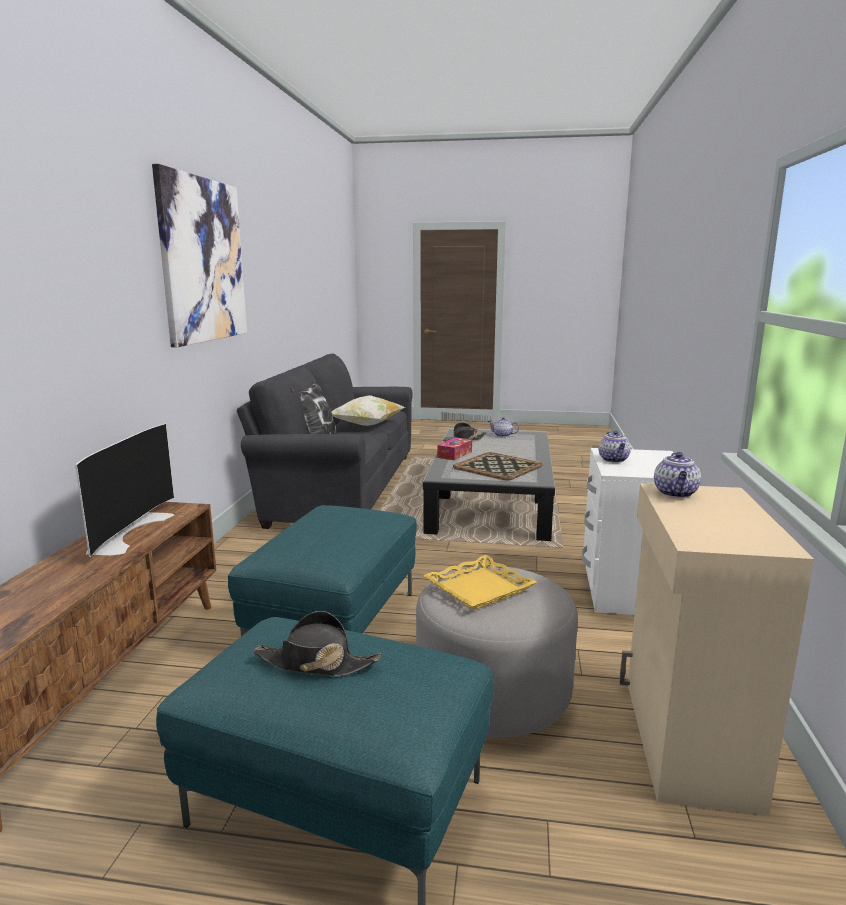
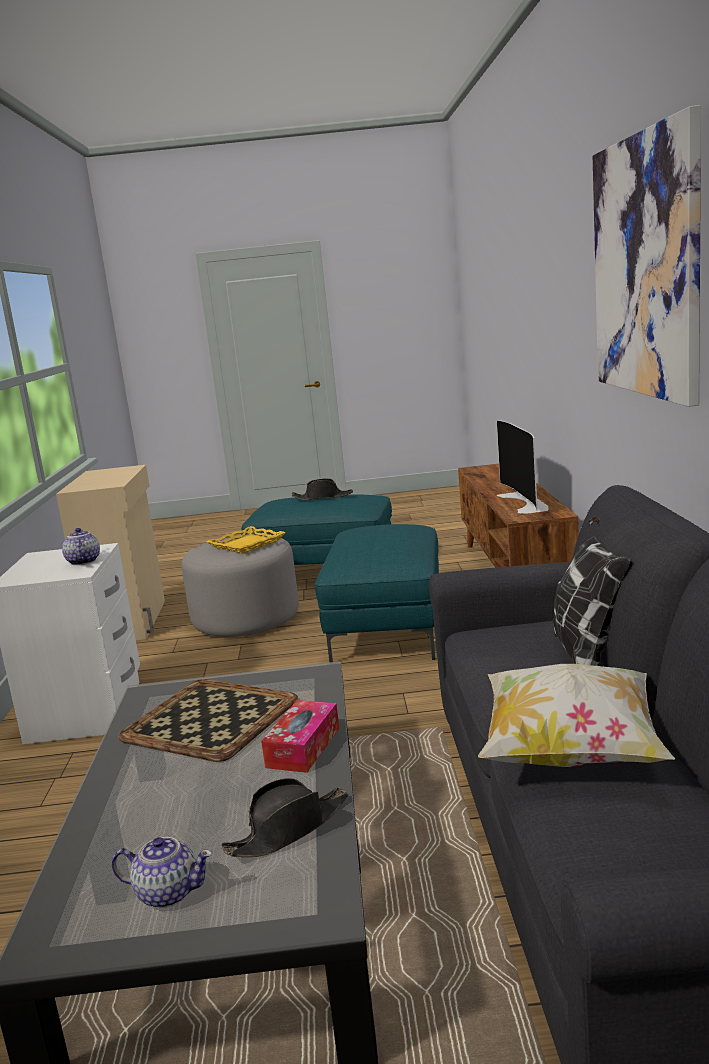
camera: 170 degrees right, 0 degrees up
(676, 493) = (109, 483): teapot -> none

